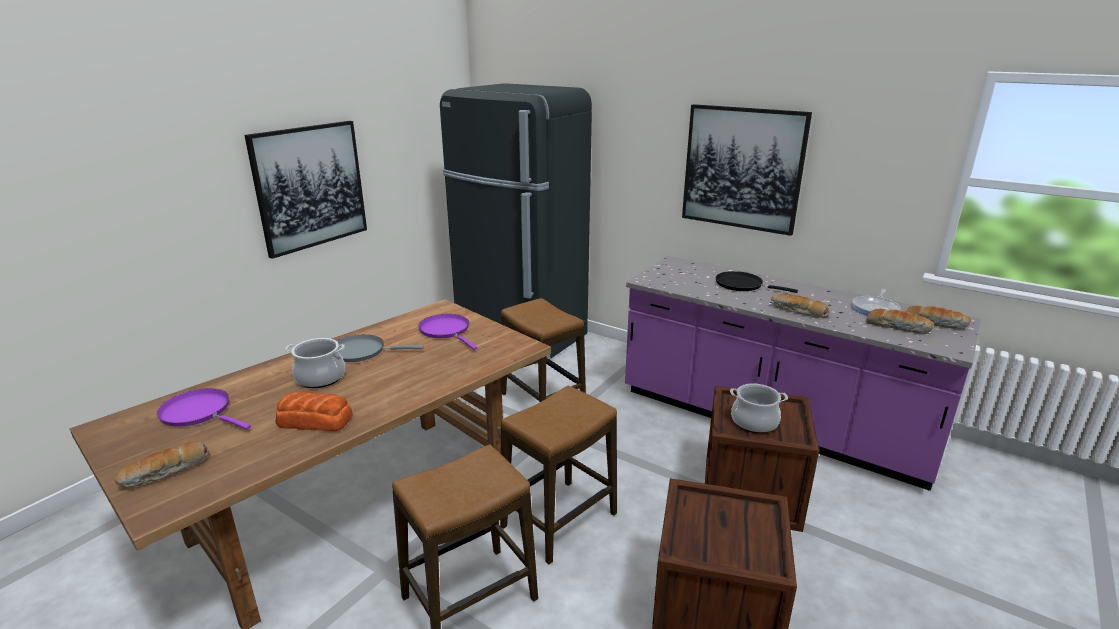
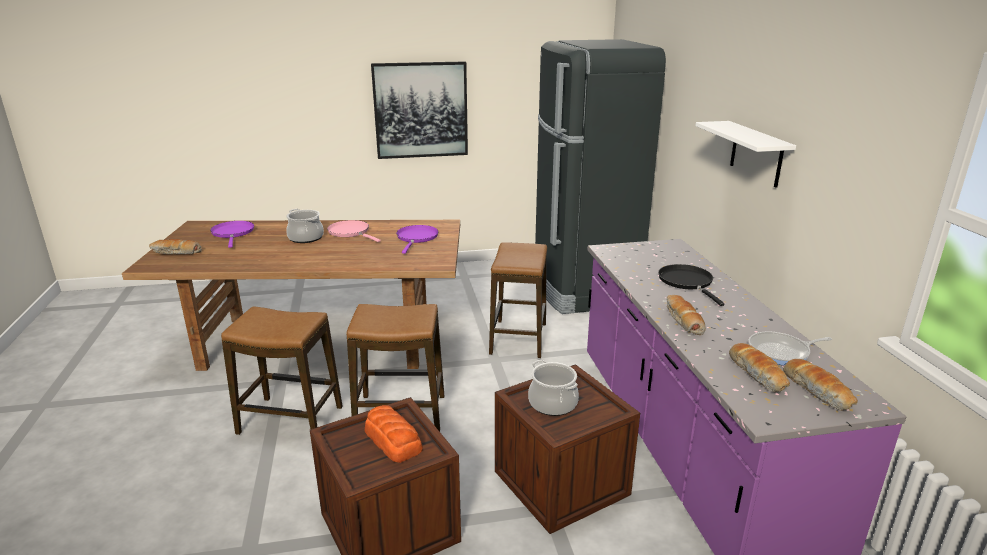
camera: 45 degrees right, 0 degrees up
(314, 420) = (262, 256): bread -> bread (393, 440)
(361, 352) = (350, 232): grey frying pan -> pink frying pan
(742, 168) = (756, 154): picture -> white shelf

